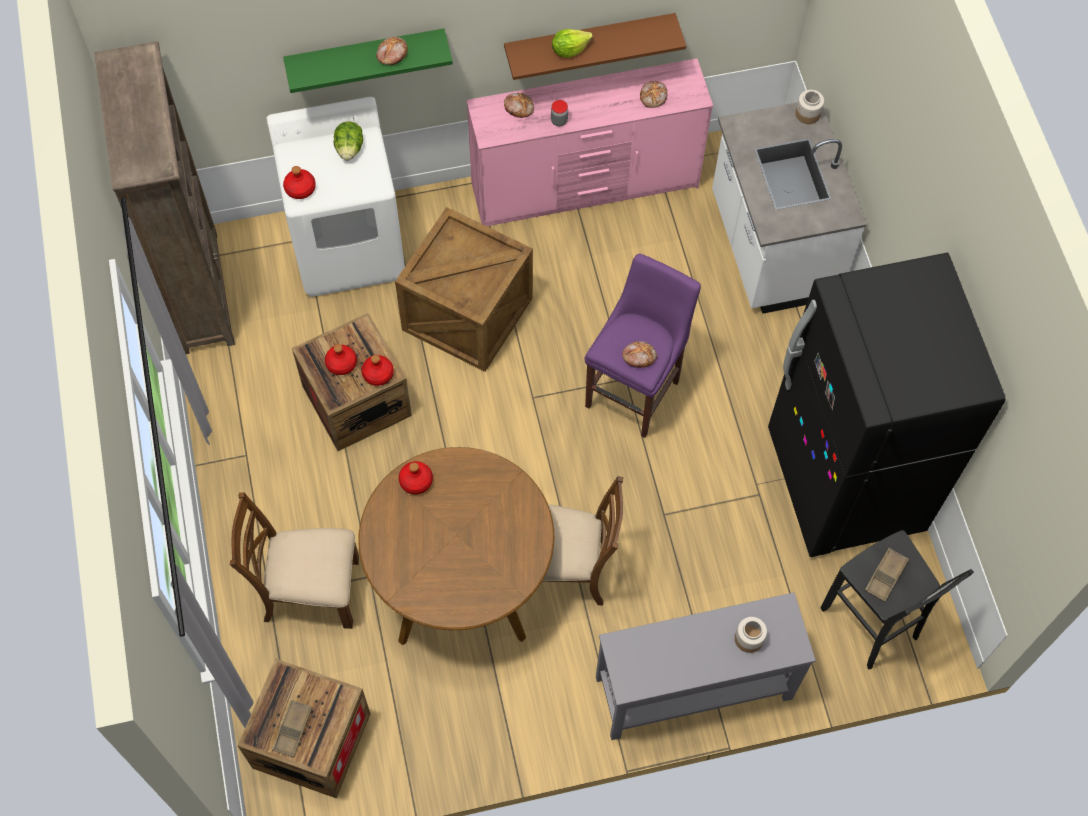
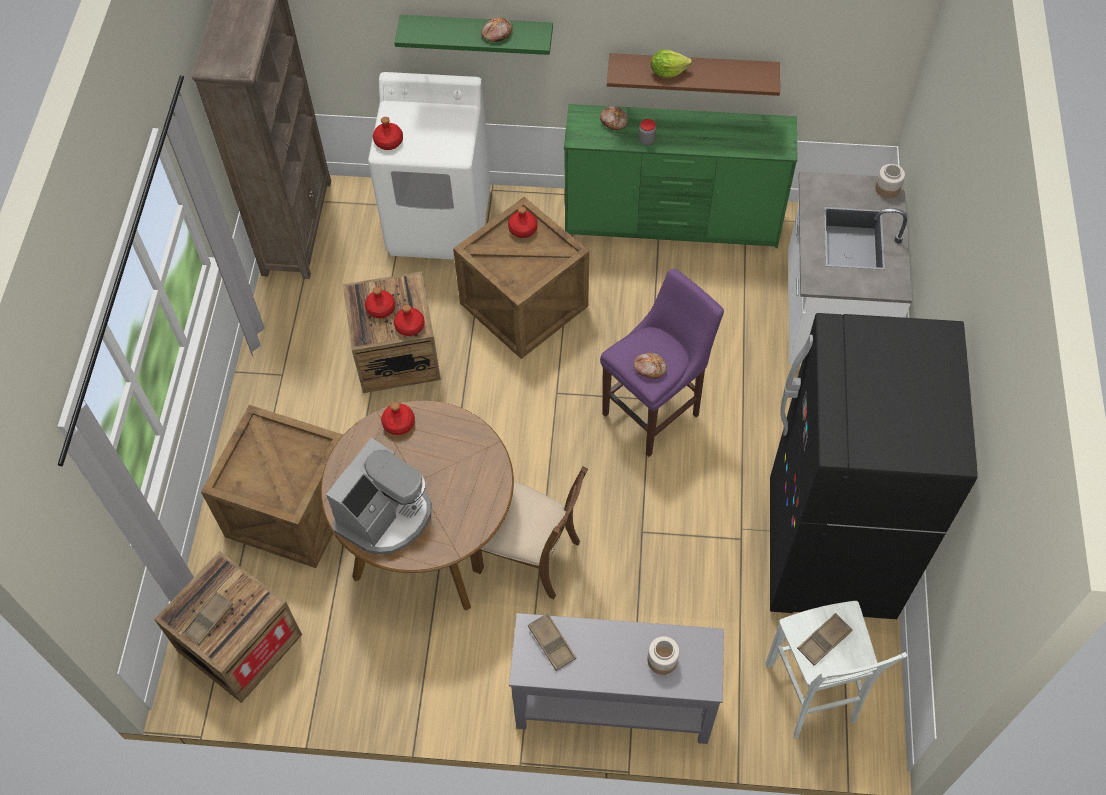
camera: 20 degrees right, 5 degrees down
(310, 590) = (291, 507): brown chair -> crate
(349, 149) = (445, 118): lettuce -> none
(439, 577) = (386, 516): none -> coffee machine
(457, 242) = (522, 229): none -> red bottle
(586, 187) = (672, 222): pink dresser -> green dresser
(642, 653) = (551, 643): none -> brown tray
(654, 97) = (743, 140): bread -> none
(871, 624) = (812, 695): black stool -> white stool

